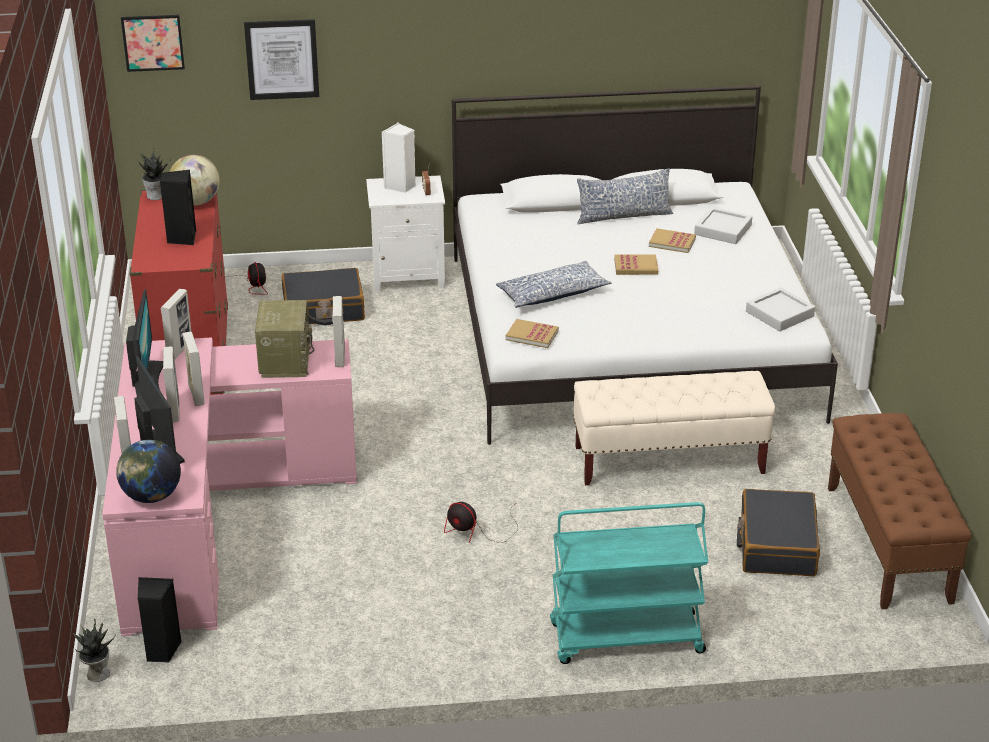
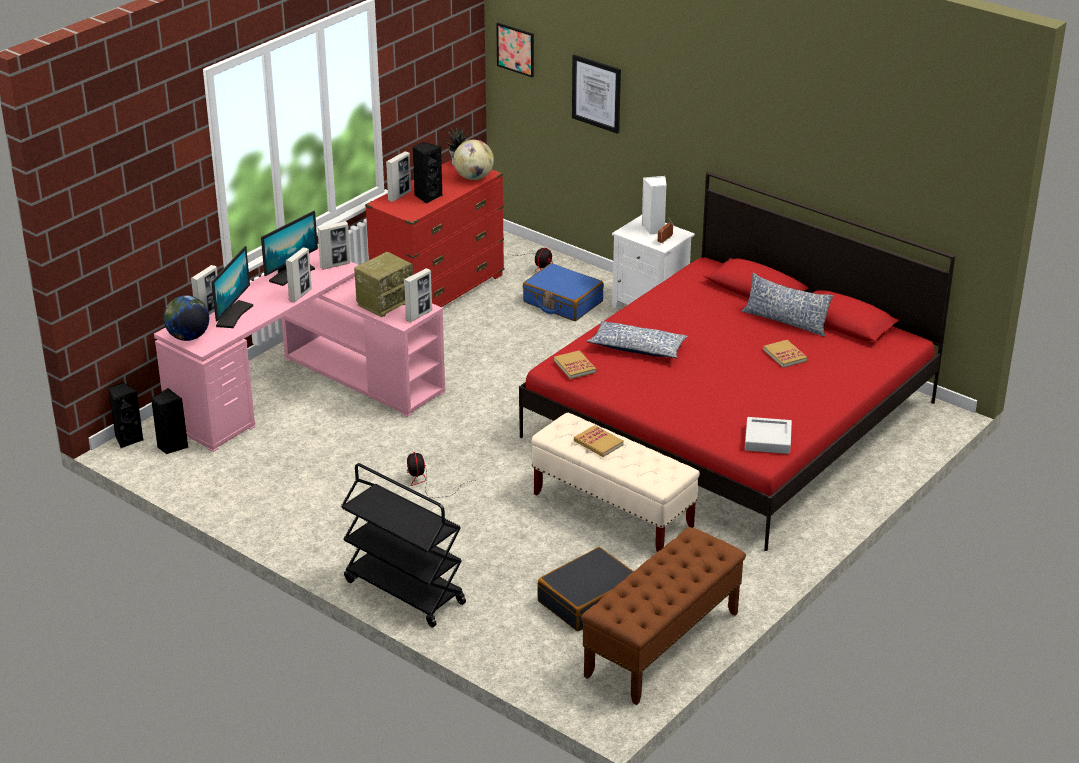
camera: 45 degrees right, 0 degrees up
(97, 673) = (128, 439): potted plant -> black speaker
(174, 410) = (275, 298): picture frame -> picture frame (399, 196)
(323, 309) = (562, 302): black suitcase -> blue suitcase
(625, 639) = (403, 592): turquoise cart -> black cart
(628, 335) = (730, 419): white bed -> red bed
(636, 267) = (727, 358): book -> book (598, 443)
(723, 230) = (839, 365): grey tray -> none

